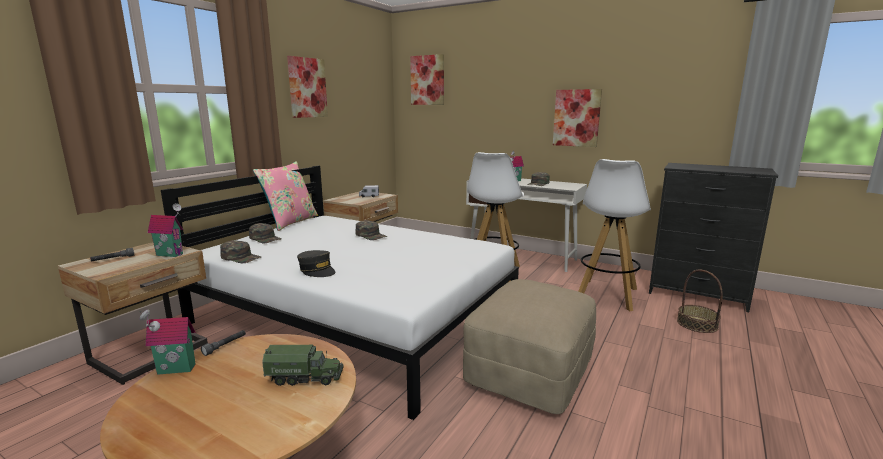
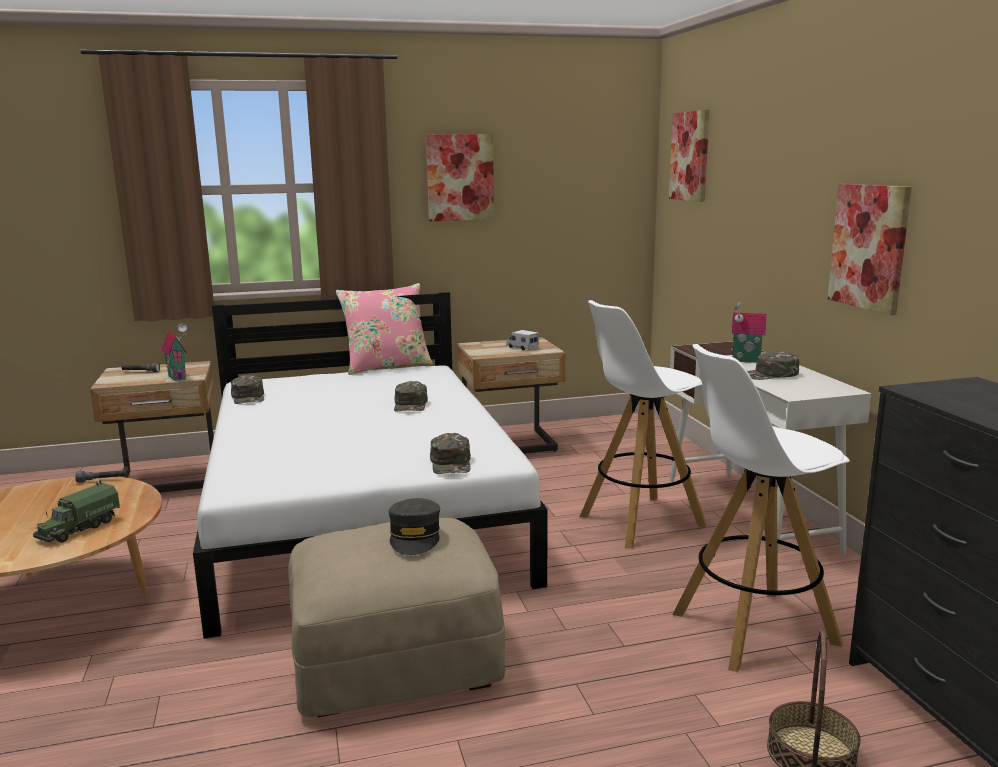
camera: 45 degrees right, 0 degrees up
(175, 370) = (44, 486): toy house -> none
(265, 238) = (315, 381): green cap -> green cap (451, 463)
(305, 377) = (79, 529): toy truck -> toy truck turned 75 degrees clockwise
(317, 270) = (262, 430): grey cap -> grey cap (415, 537)

